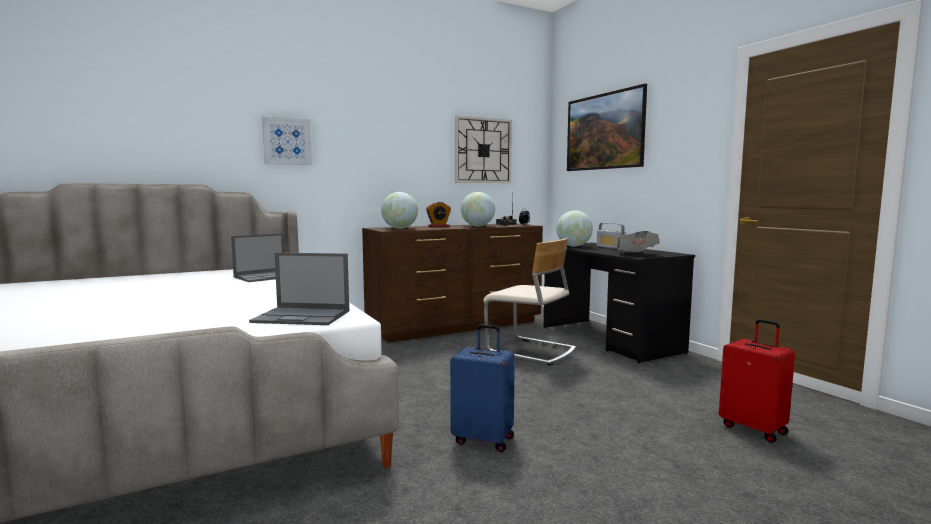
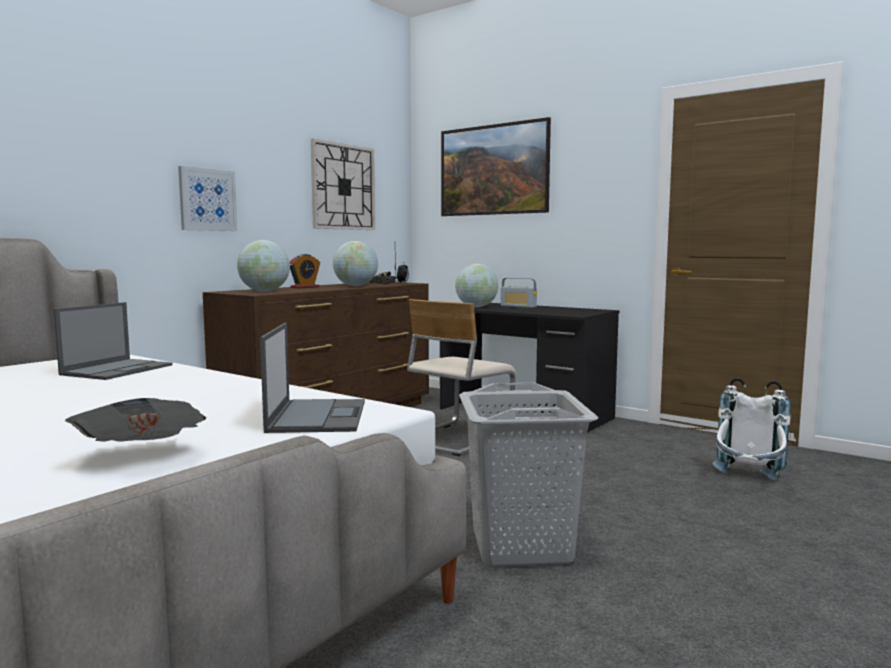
camera: 25 degrees left, 0 degrees up
(287, 141) = (89, 161): picture -> picture (207, 200)
(303, 316) = (317, 416): laptop -> laptop turned 75 degrees counterclockwise
(484, 439) = (522, 545): blue suitcase -> grey laundry basket
(530, 351) = (456, 438): beige chair -> beige chair turned 120 degrees clockwise
(637, 254) = (565, 312): newspaper -> newspaper (143, 456)
(754, 429) = (748, 483): red suitcase -> white backpack

